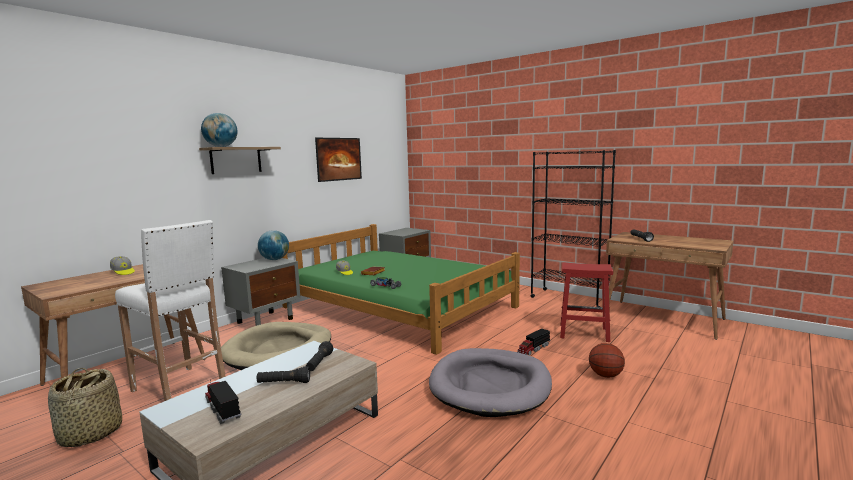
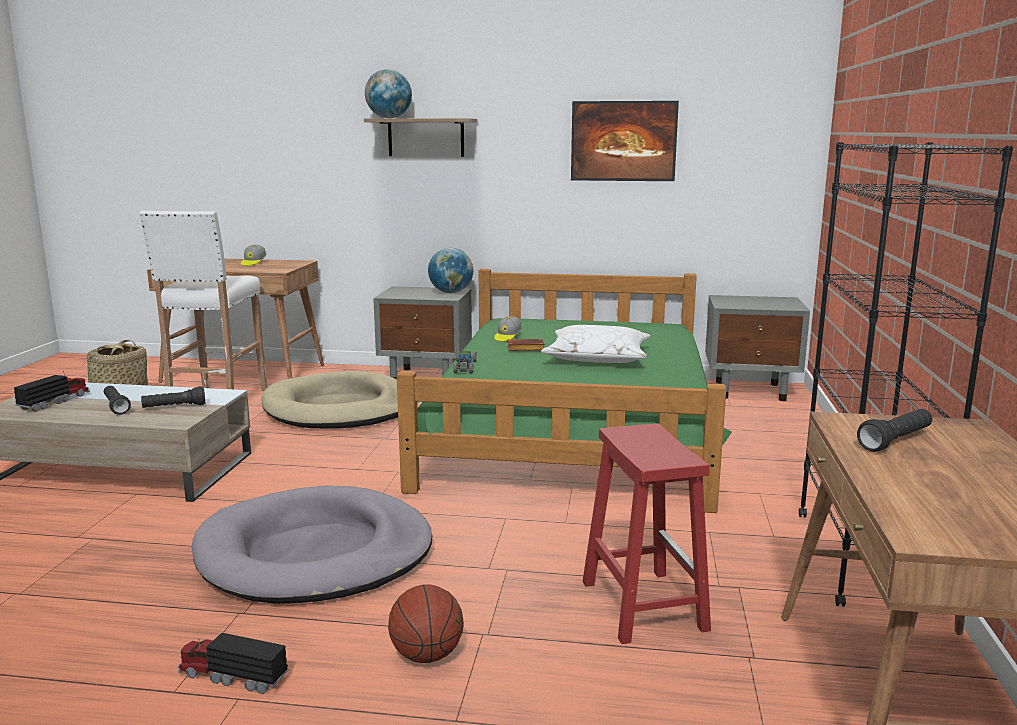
camera: 60 degrees right, 5 degrees up
(409, 266) = (597, 357): none -> white pillow
(533, 349) = (497, 564): toy truck -> toy truck (232, 676)

